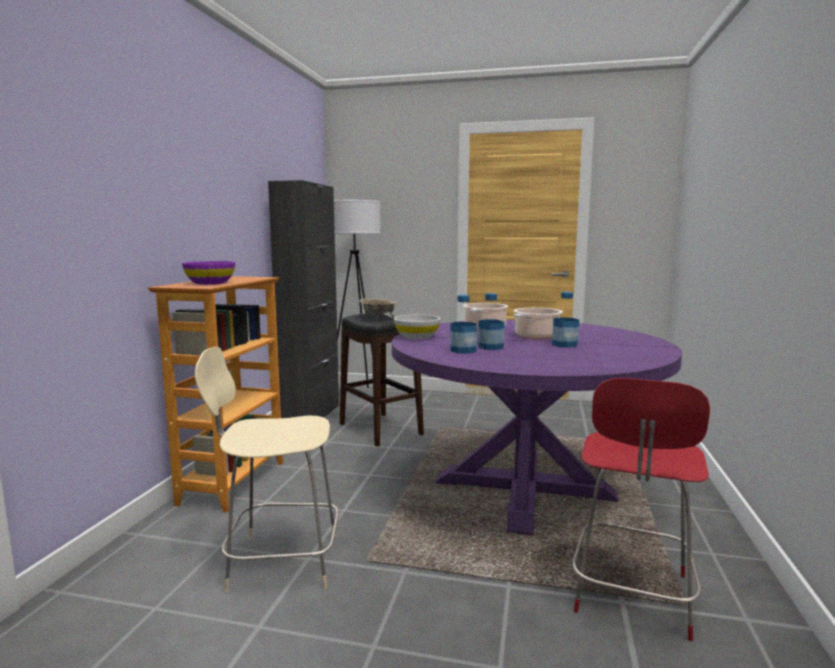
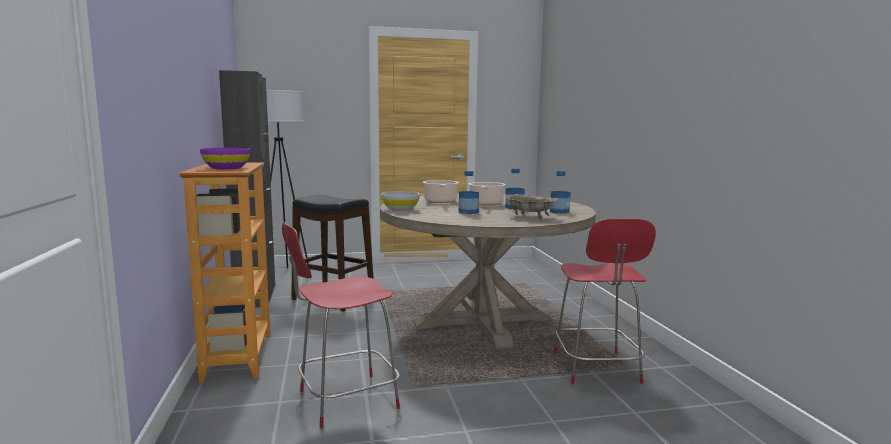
camera: 25 degrees left, 0 degrees up
(280, 561) = (344, 400): beige chair -> red chair
(378, 318) = (330, 198): beige bowl -> beige bowl (530, 217)
(463, 350) = (454, 215): bottle -> bottle (559, 212)
(524, 488) = (483, 322): purple dining table -> beige dining table

